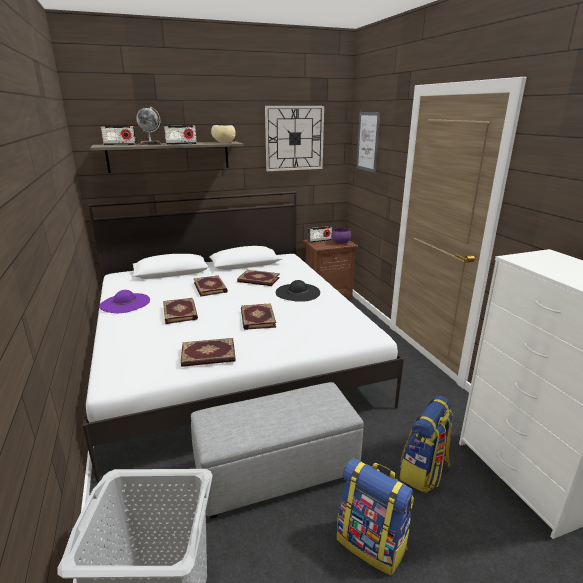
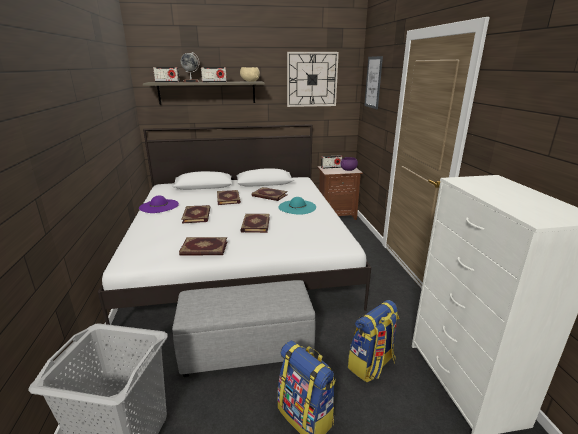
camera: 10 degrees right, 0 degrees up
(298, 292) = (297, 207): black hat -> turquoise hat

